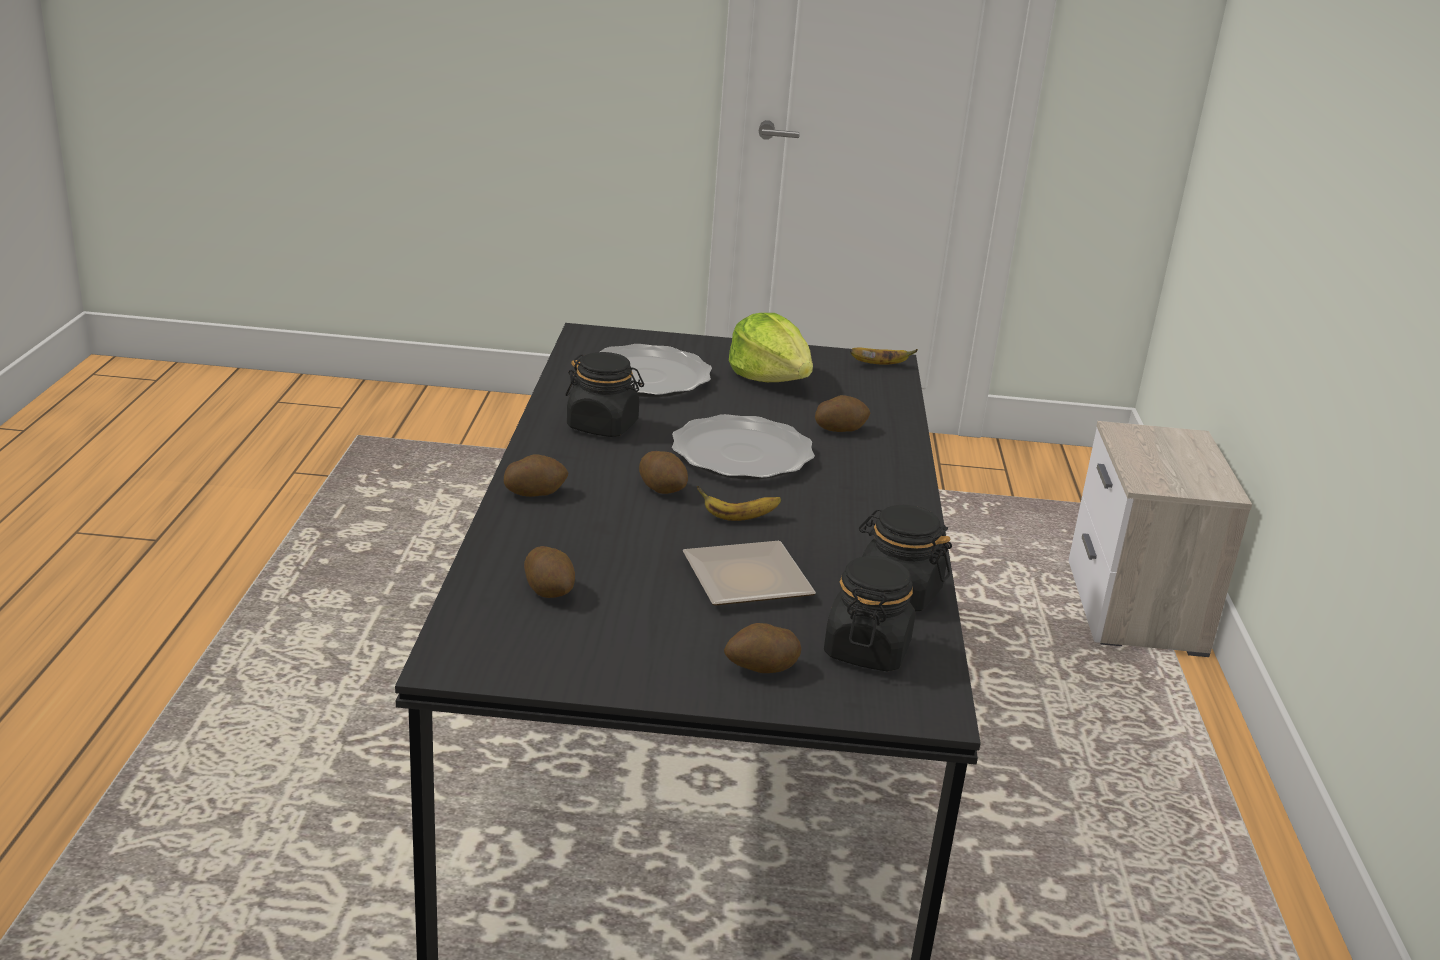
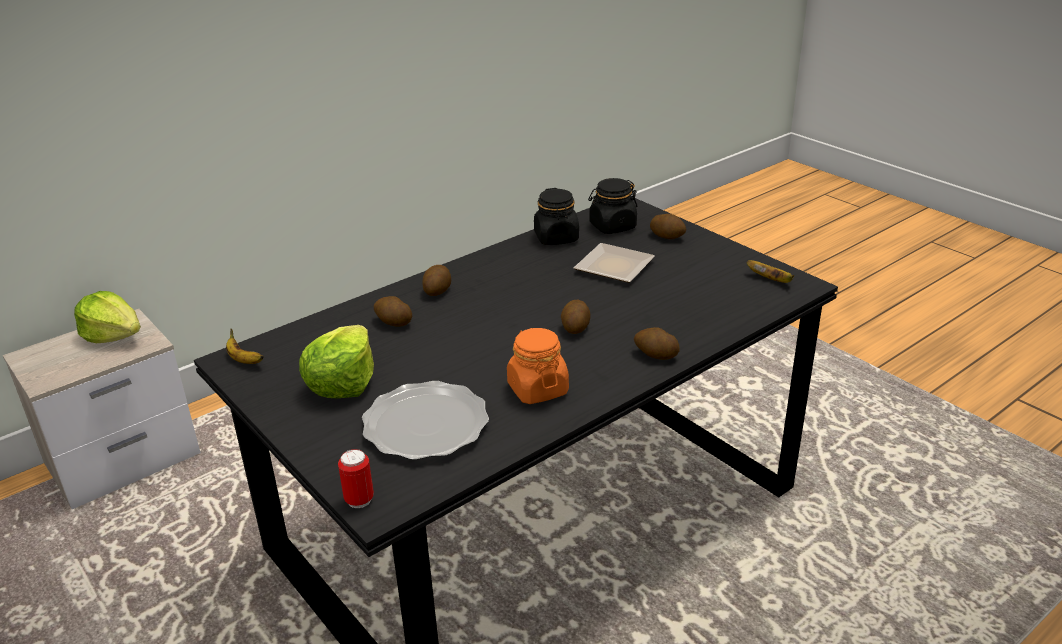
camera: 130 degrees left, 5 degrees up
(550, 590) = (719, 297): potato -> potato (437, 290)
(603, 426) = (537, 389): black jar -> orange jar
(609, 333) = (359, 500): none -> can
(738, 518) = (564, 295): banana -> banana (771, 280)
(741, 454) = (488, 330): plate -> none
(1189, 476) = (113, 335): none -> lettuce

